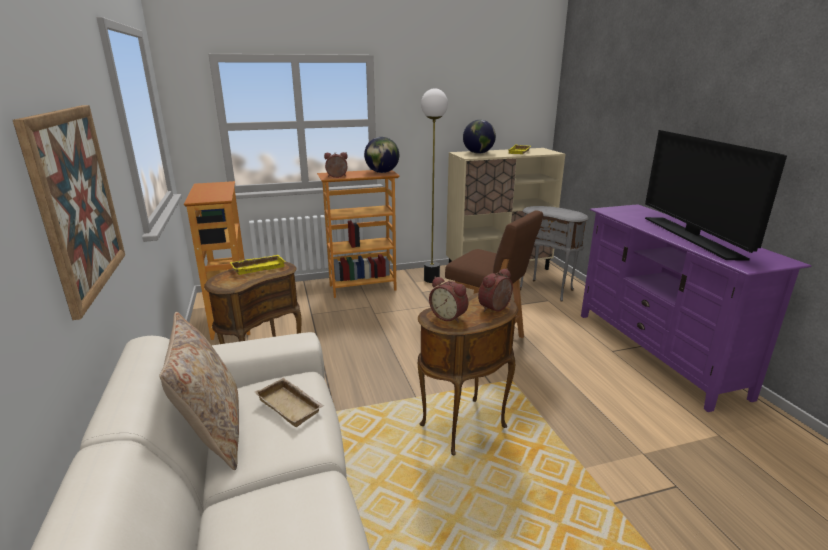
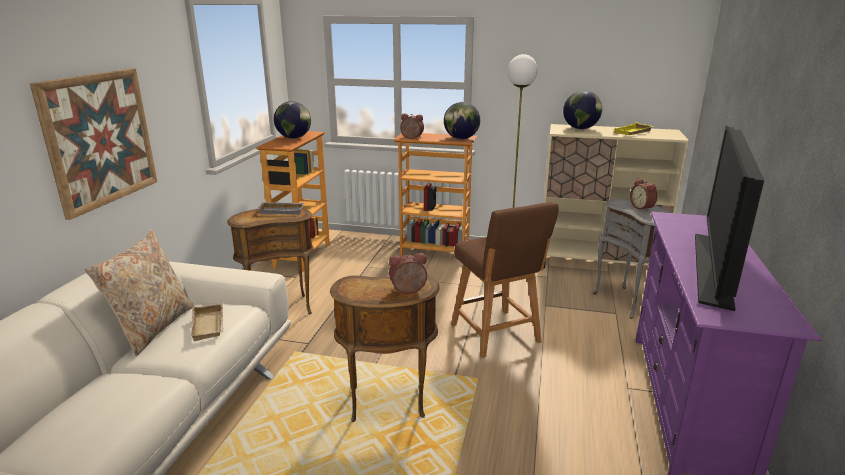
camera: 30 degrees right, 0 degrees up
(212, 190) = (294, 138): none -> globe
(258, 267) = (282, 211): yellow tray -> grey tray
(449, 316) = (358, 286): alarm clock -> alarm clock (642, 208)

